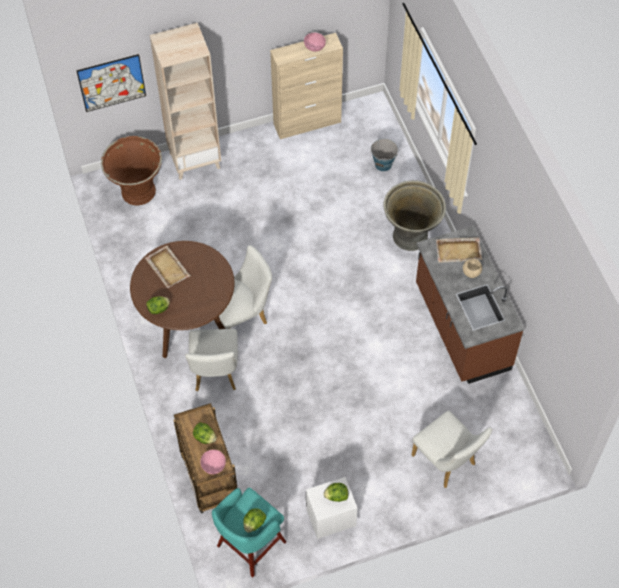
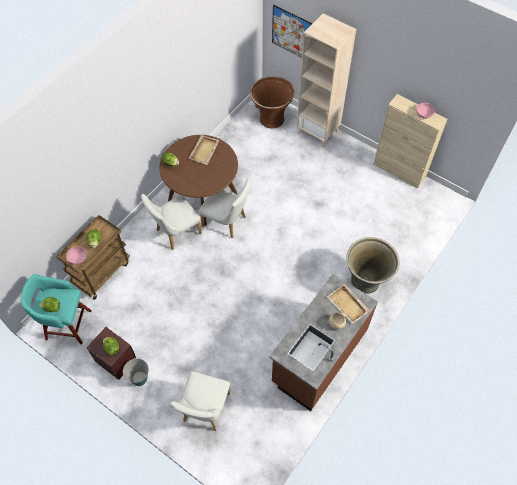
camera: 55 degrees right, 0 degrees up
(331, 517) = (116, 360): white nightstand -> brown nightstand
(383, 164) = (407, 231): bucket -> bucket (139, 378)

